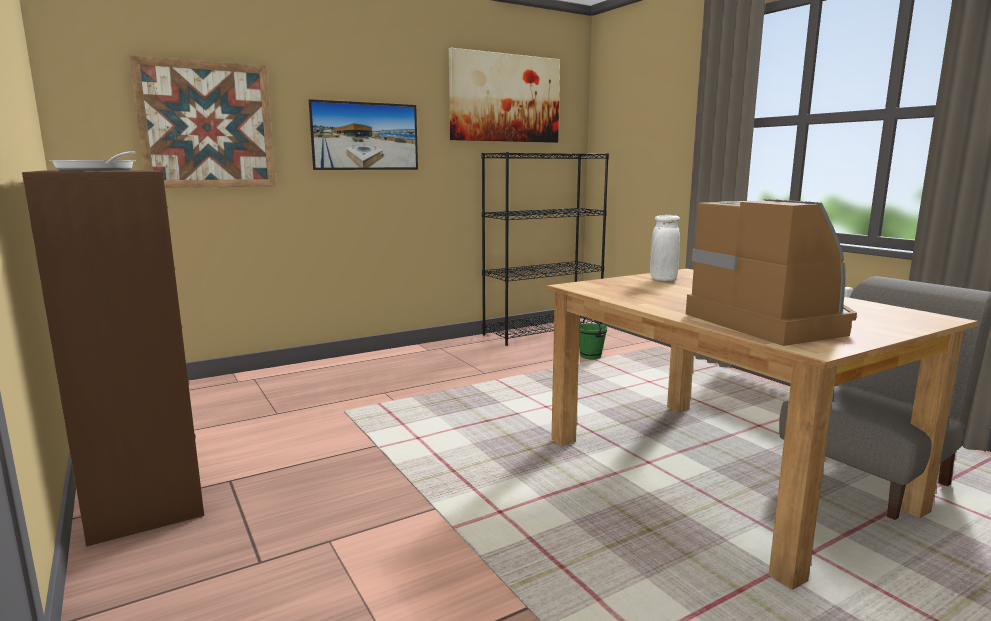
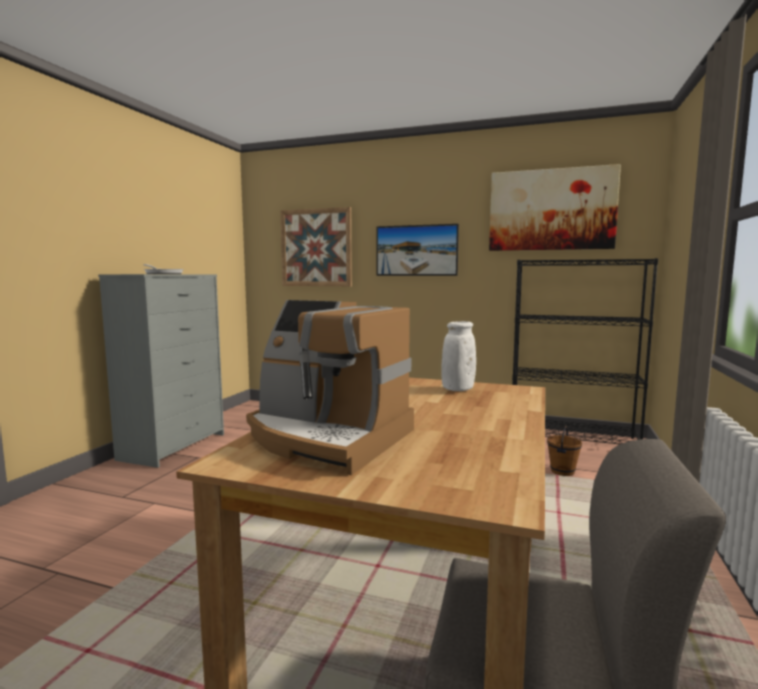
camera: 50 degrees right, 5 degrees down
(144, 487) = (174, 446): brown dresser -> grey dresser
(591, 356) = (563, 471): green bucket -> brown bucket
(771, 322) = (327, 438): coffee machine -> coffee machine turned 90 degrees clockwise

